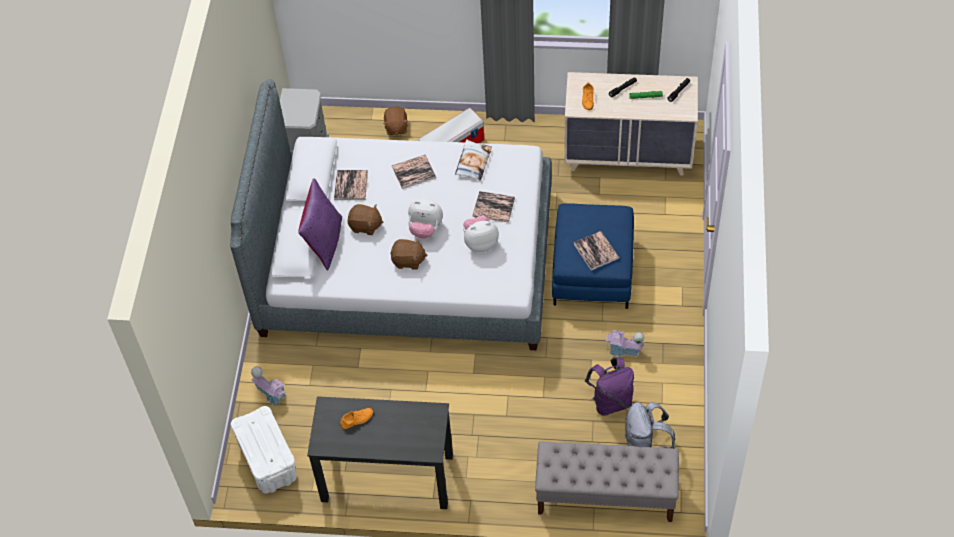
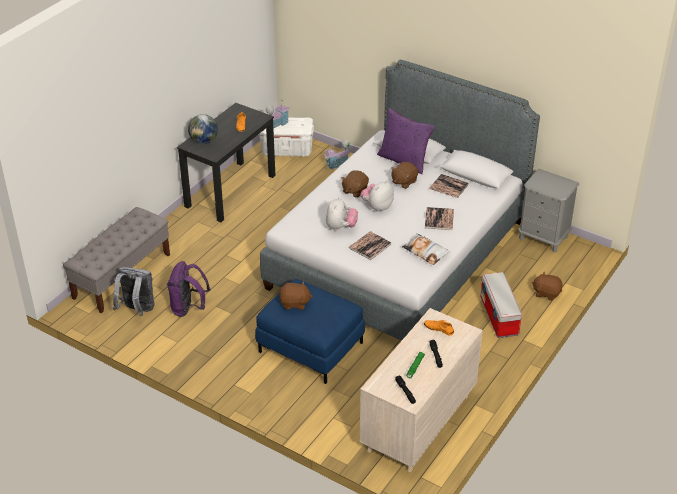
camera: 115 degrees right, 15 degrees down
(414, 440) = (204, 141): none -> globe
(596, 251) = (295, 303): book -> brown plush toy
(624, 350) = (223, 333): toy house -> toy house (277, 124)

